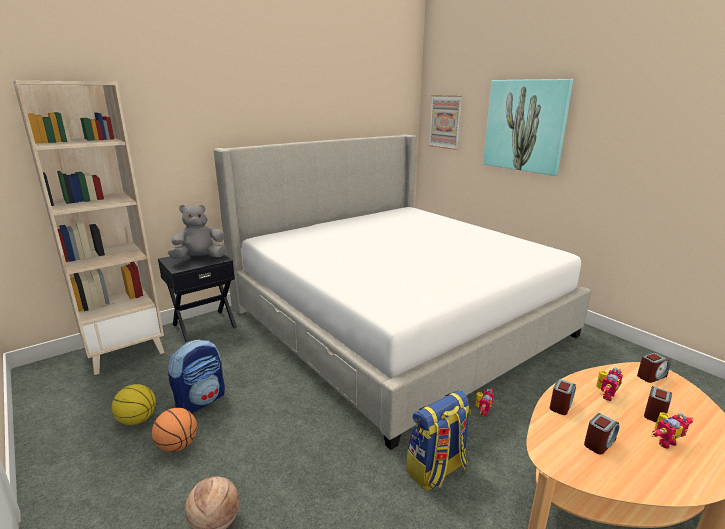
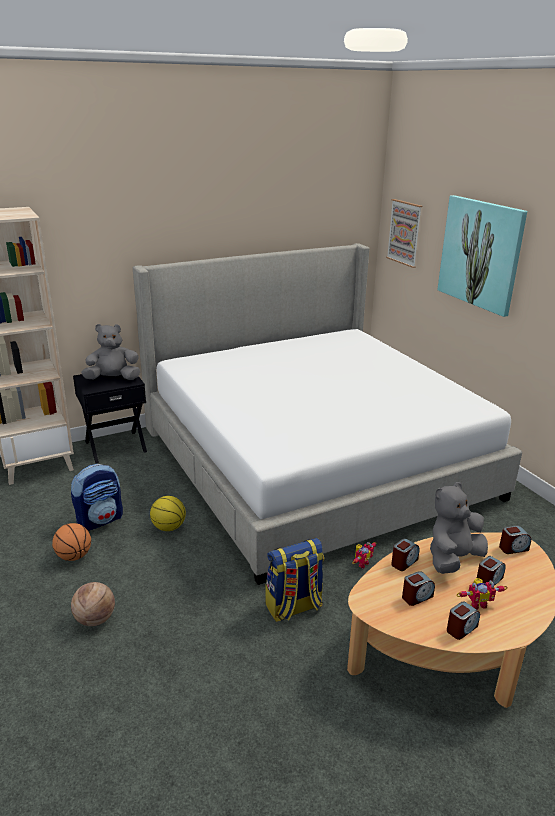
camera: 10 degrees right, 5 degrees up
(137, 420) = (42, 530): basketball -> basketball (168, 527)
(605, 394) = (453, 559): toy robot -> grey plush toy
(670, 474) = (461, 628): none -> alarm clock

